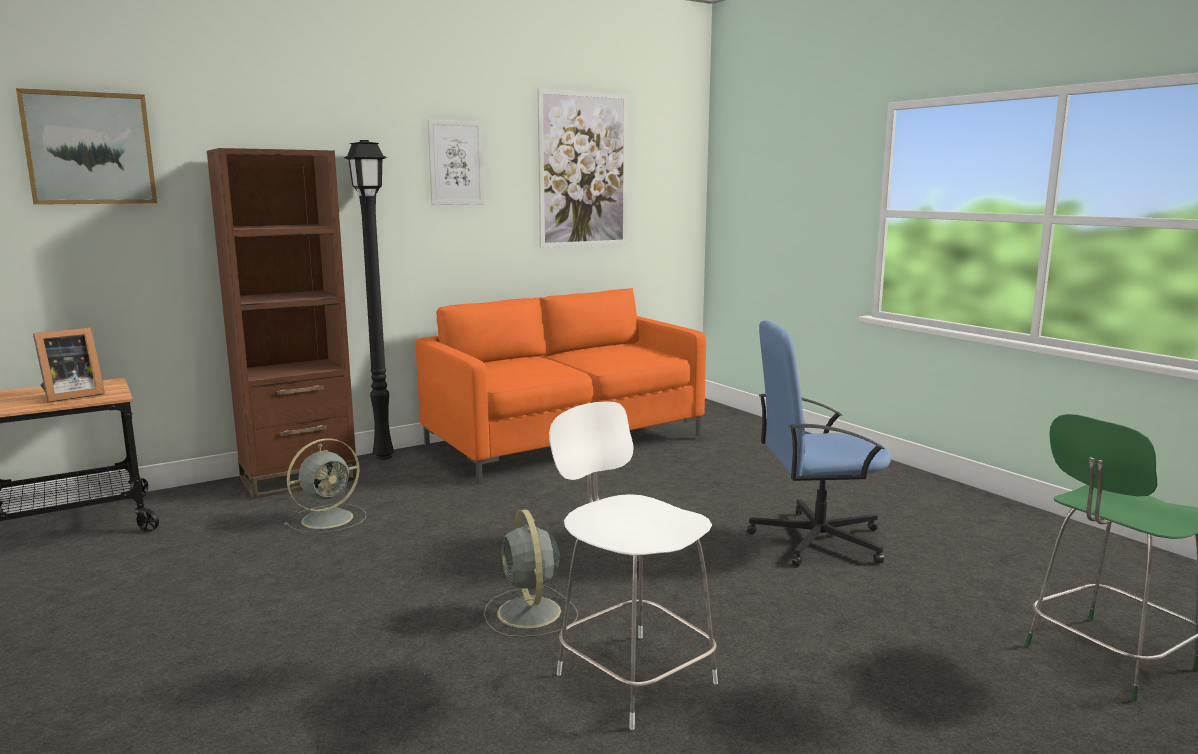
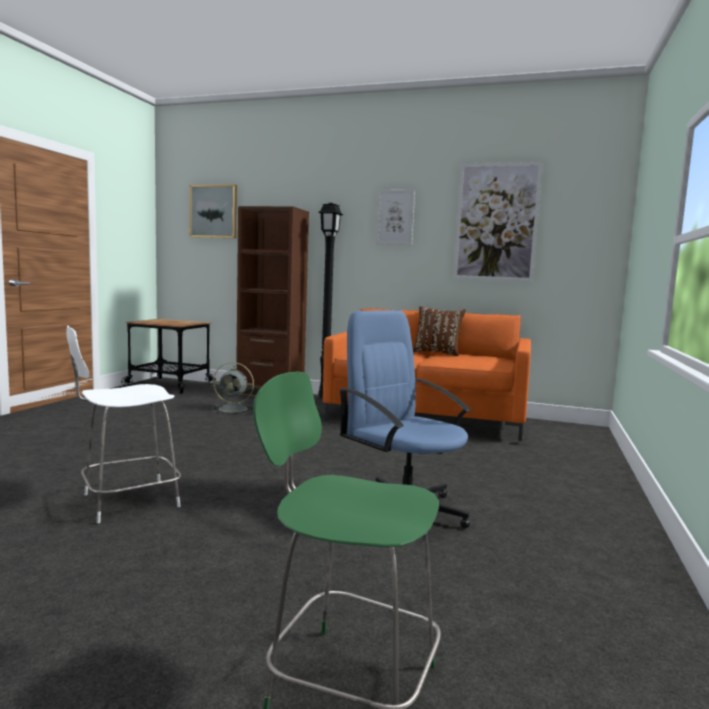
camera: 50 degrees right, 5 degrees down
(70, 396) = (172, 322): picture frame -> none
(530, 614) = (177, 464): grey fan -> none
(561, 353) = (437, 353): none -> brown pillow
(632, 676) = (127, 501): white chair -> white chair turned 135 degrees counterclockwise

